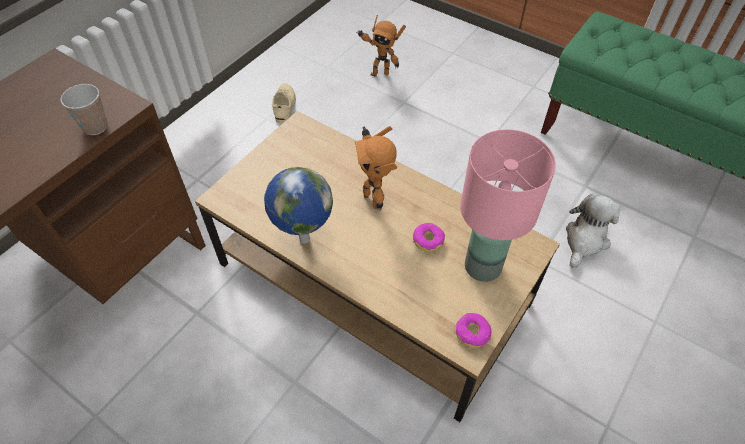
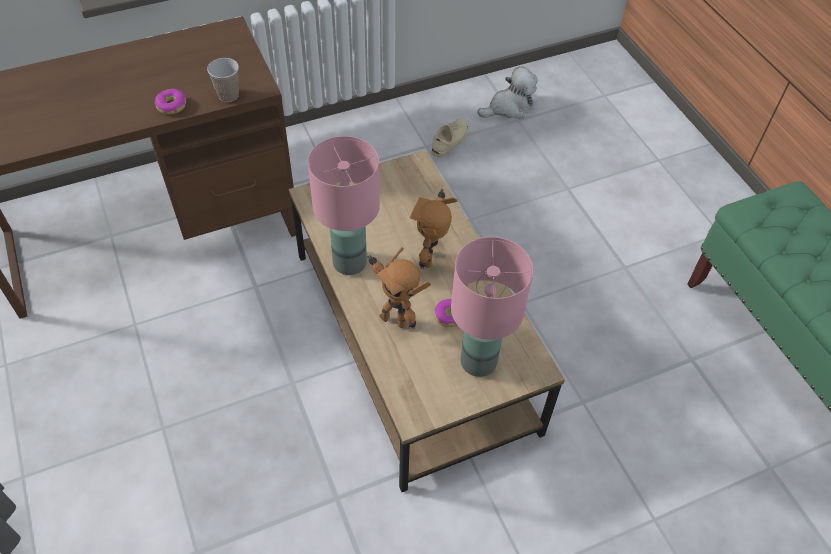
camera: 30 degrees right, 0 degrees up
(303, 239) = (348, 262): globe -> pink table lamp
(379, 72) = (565, 148): toy robot -> toy robot (394, 318)
(472, 333) = (425, 407): donut -> donut (171, 106)
(585, 240) = (646, 409): plush toy -> plush toy (509, 107)

